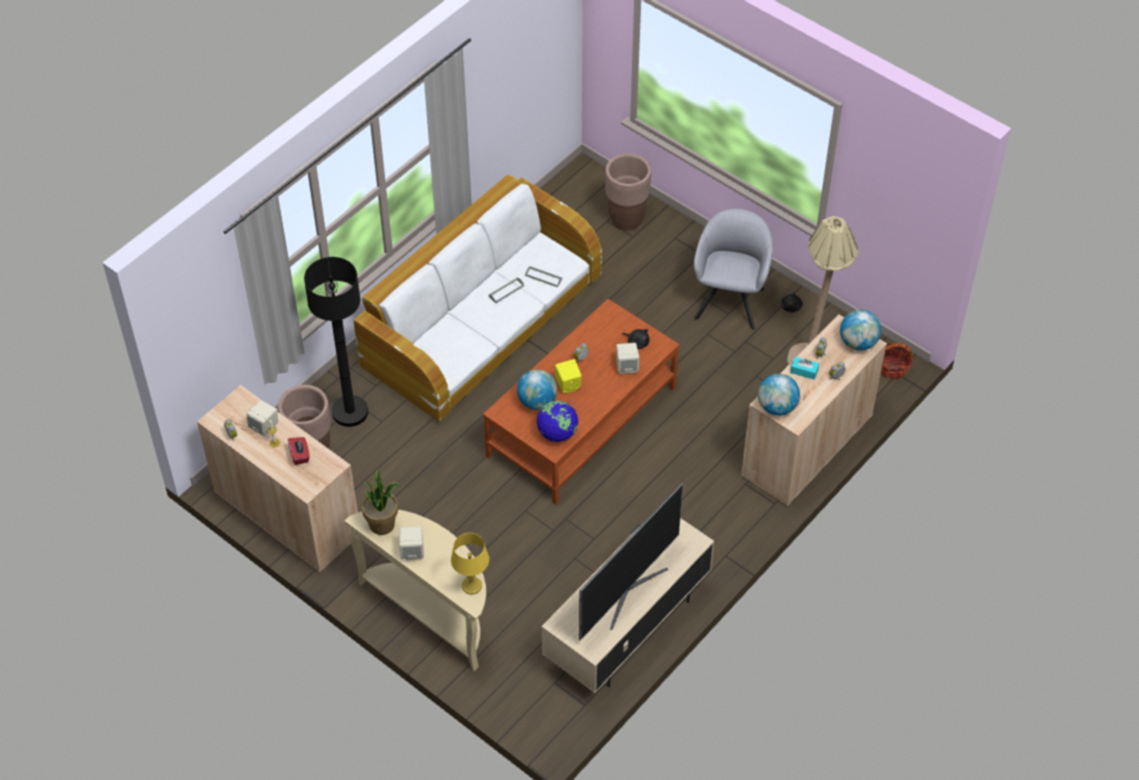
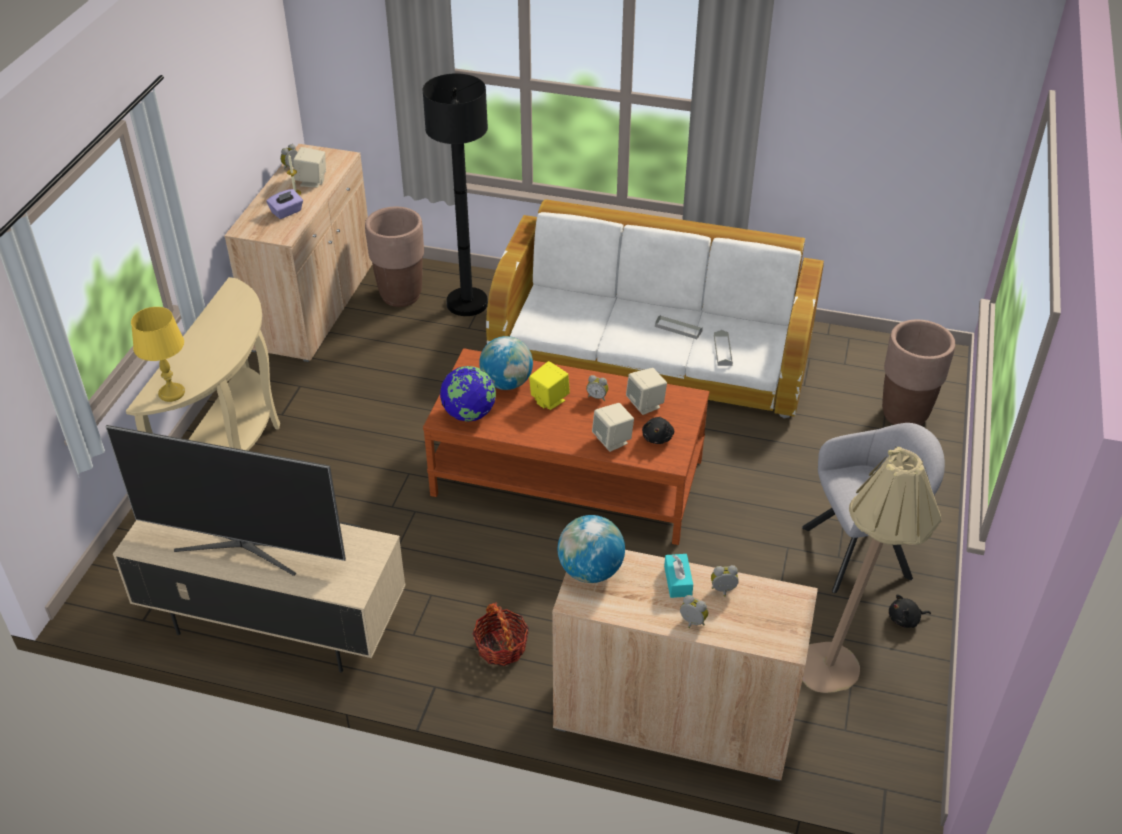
camera: 65 degrees right, 10 degrees down
(300, 455) = (287, 212): red tissue box -> purple tissue box
(382, 524) = (234, 303): potted plant -> none
(412, 551) = (205, 335): beige speaker -> beige speaker (645, 404)
(858, 343) = (779, 628): globe -> none
(892, 367) = (892, 779): basket -> basket (501, 647)

